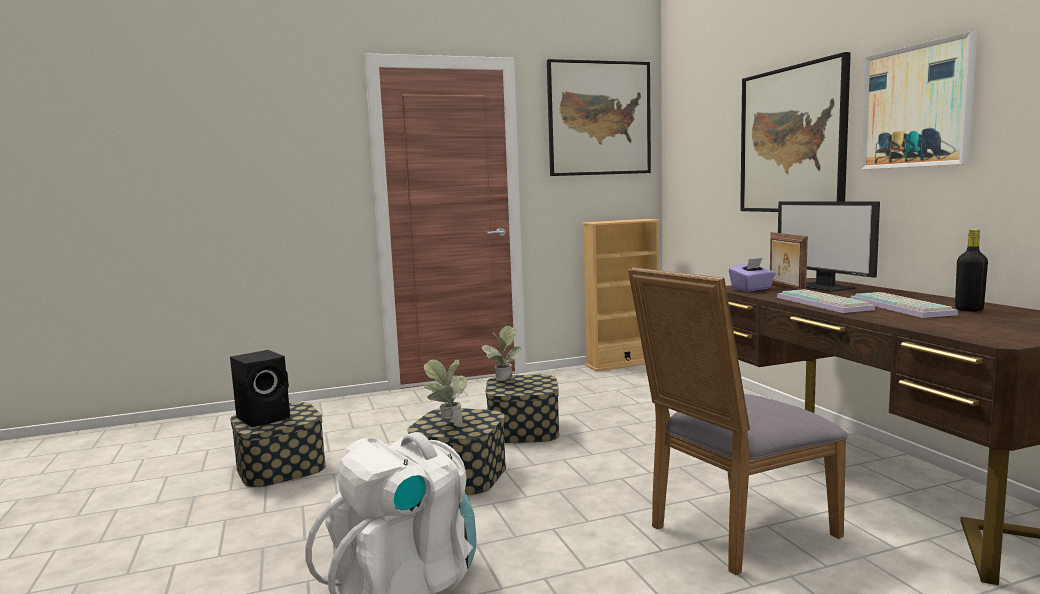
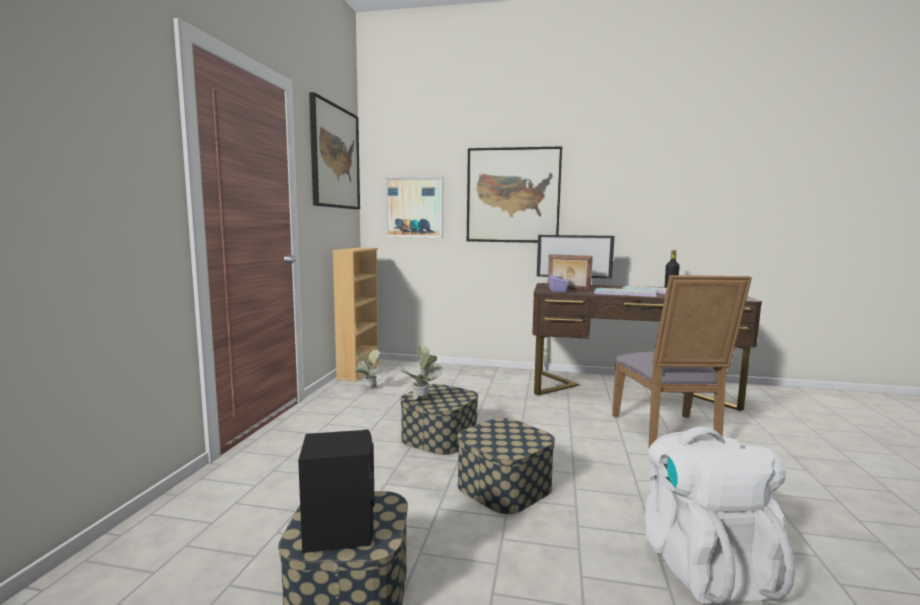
camera: 60 degrees left, 0 degrees up
(447, 423) = (506, 440): potted plant -> potted plant (368, 389)
(916, 107) = (608, 185): picture -> picture (414, 207)

